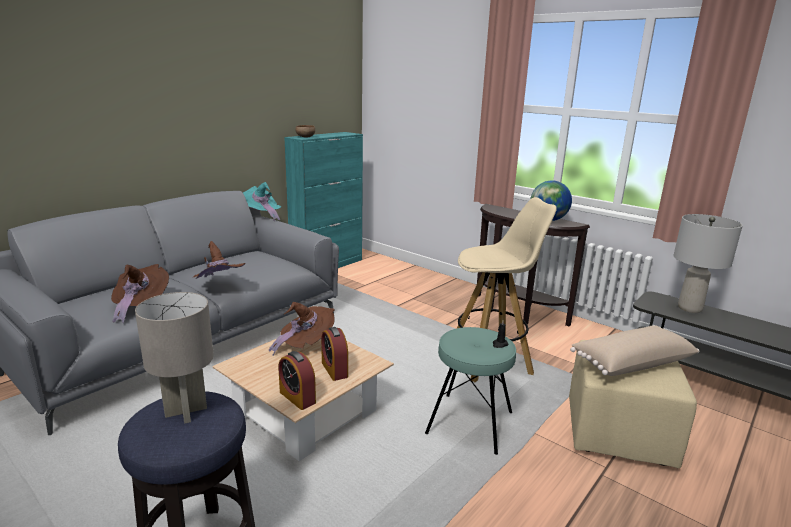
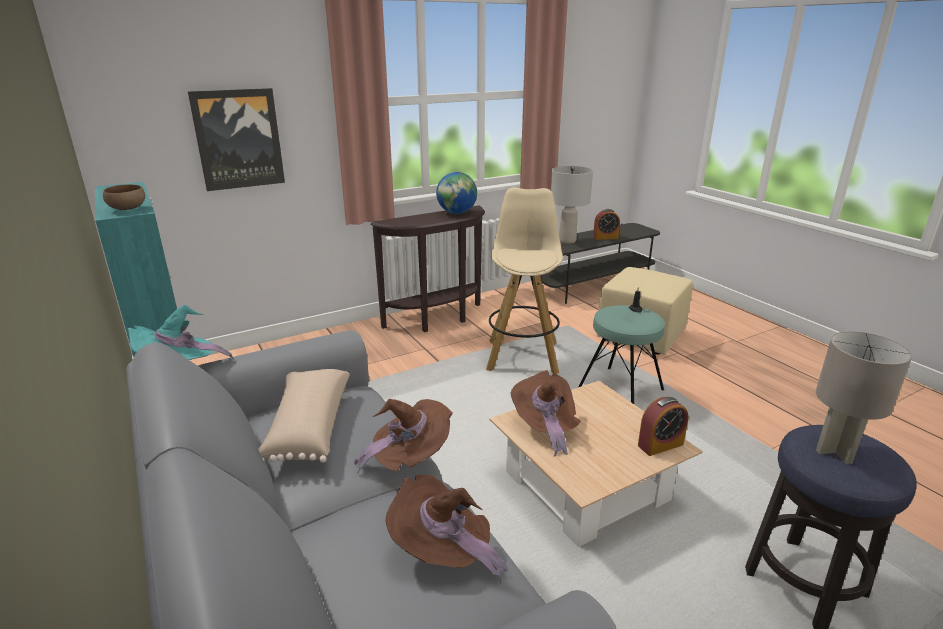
camera: 70 degrees left, 5 degrees up
(334, 369) = (607, 415): alarm clock -> alarm clock (605, 237)
(429, 122) = (238, 139): none -> picture
(630, 362) = (648, 280): beige pillow -> beige pillow (307, 428)

